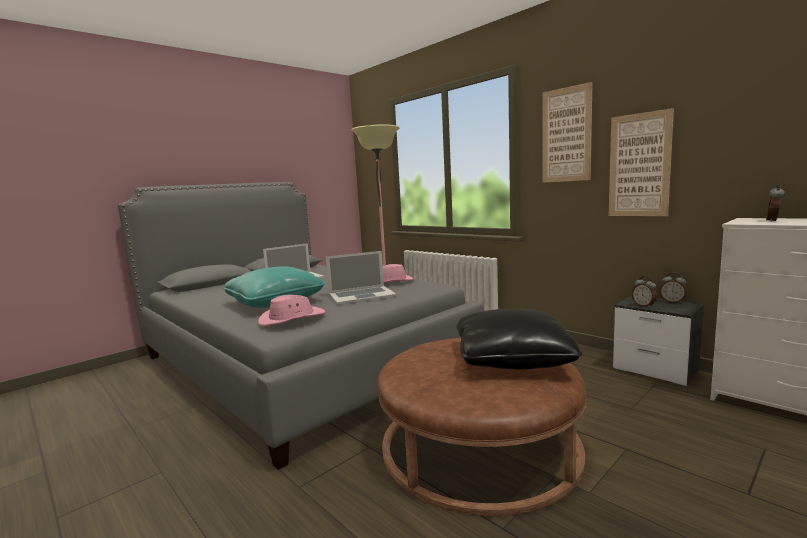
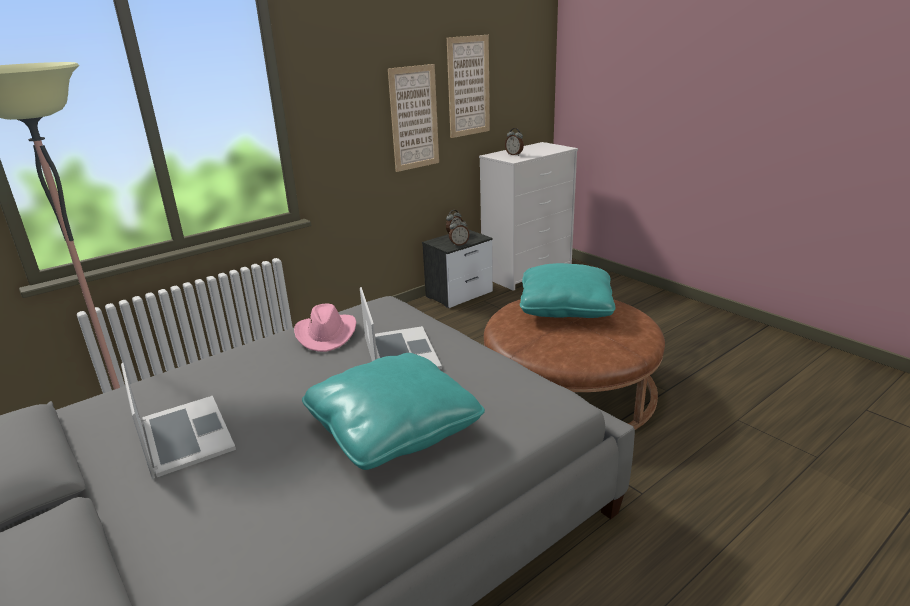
camera: 85 degrees left, 15 degrees up
(292, 318) = (509, 394): pink hat -> none
(512, 358) = (565, 307): black pillow -> turquoise pillow
(566, 135) = (344, 86): picture -> picture (468, 86)

